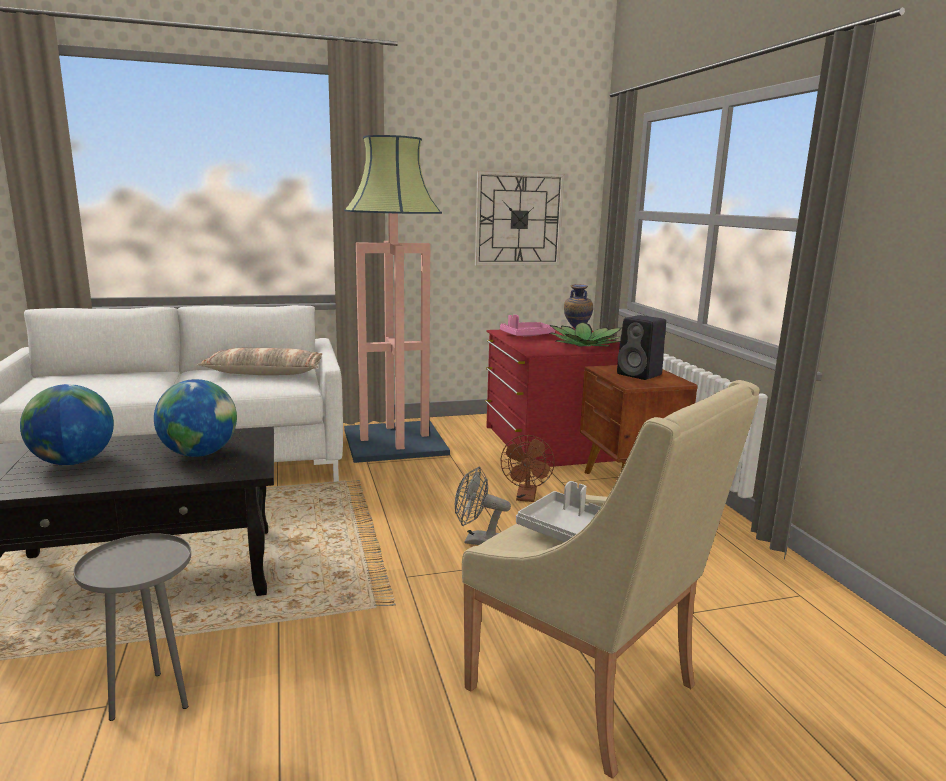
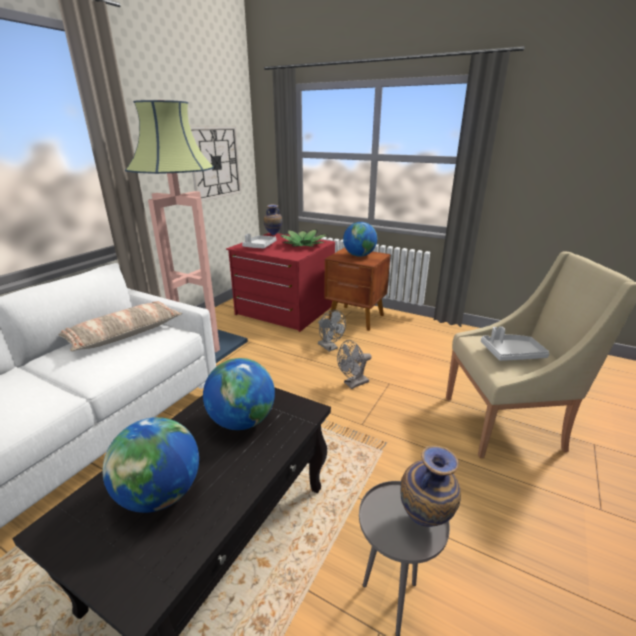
camera: 45 degrees left, 10 degrees up
(138, 574) = (424, 523): none -> vase
(526, 335) = (259, 246): pink tray -> grey tray
(526, 497) = (330, 347): brown fan -> grey fan
(640, 375) = (359, 255): black speaker -> globe

